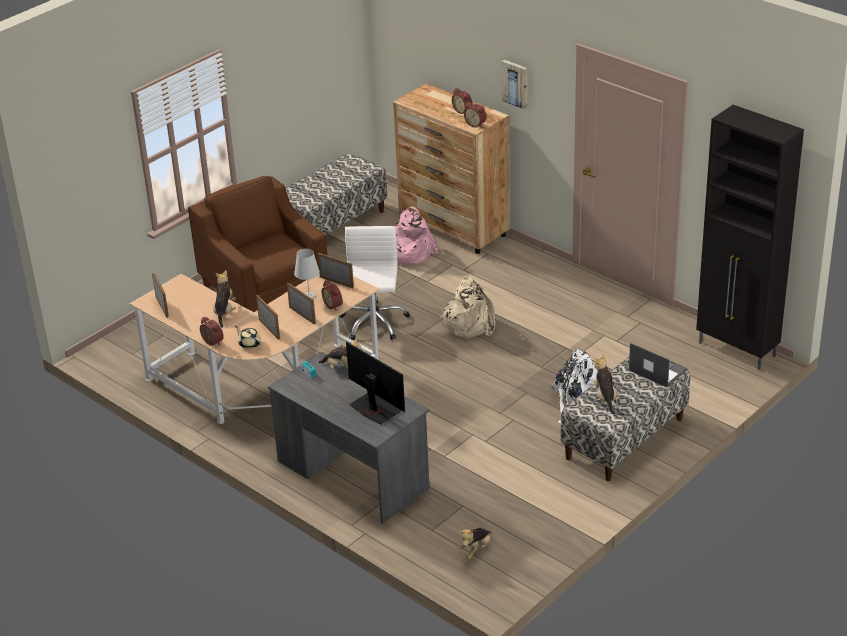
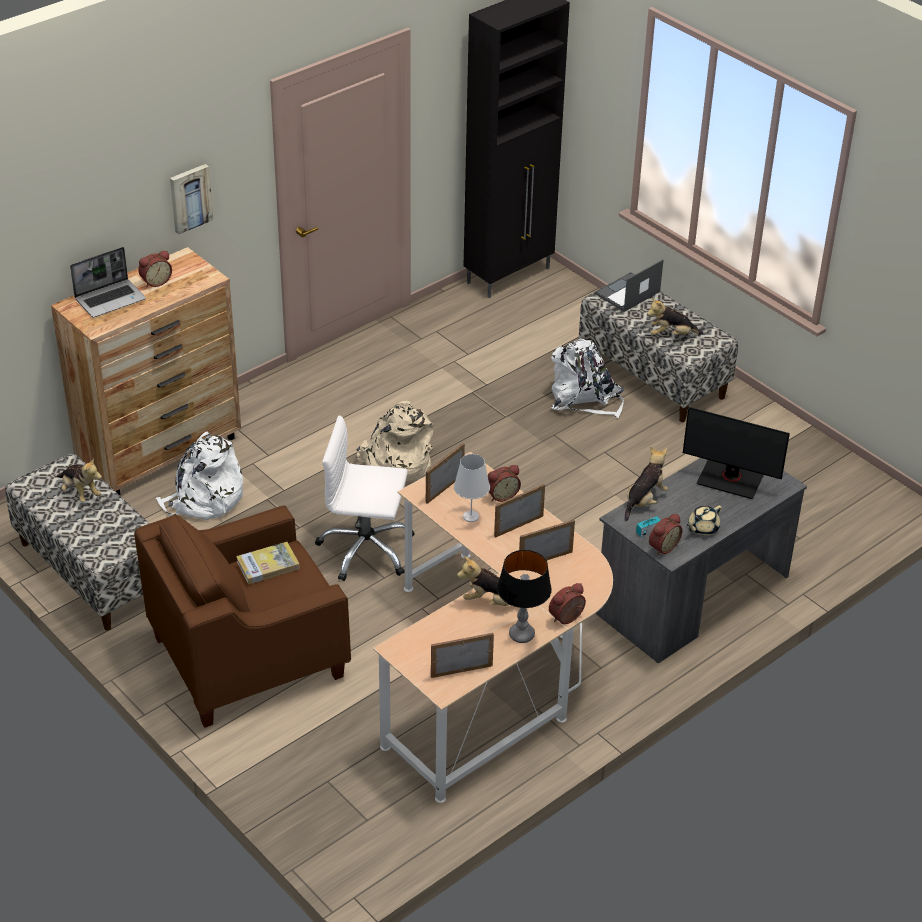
camera: 85 degrees left, 5 degrees up
(195, 326) = (521, 635): none -> table lamp
(249, 344) = (577, 580): beige teapot -> beige teapot (702, 528)
(282, 246) = (268, 565): none -> book
(375, 408) = (730, 479): monitor -> monitor turned 120 degrees counterclockwise
(409, 252) = (204, 499): pink backpack -> white backpack
(438, 100) = (111, 299): none -> laptop
(475, 549) = (834, 508): plush toy -> plush toy (80, 492)
(476, 124) = (200, 275): alarm clock -> alarm clock (662, 546)

